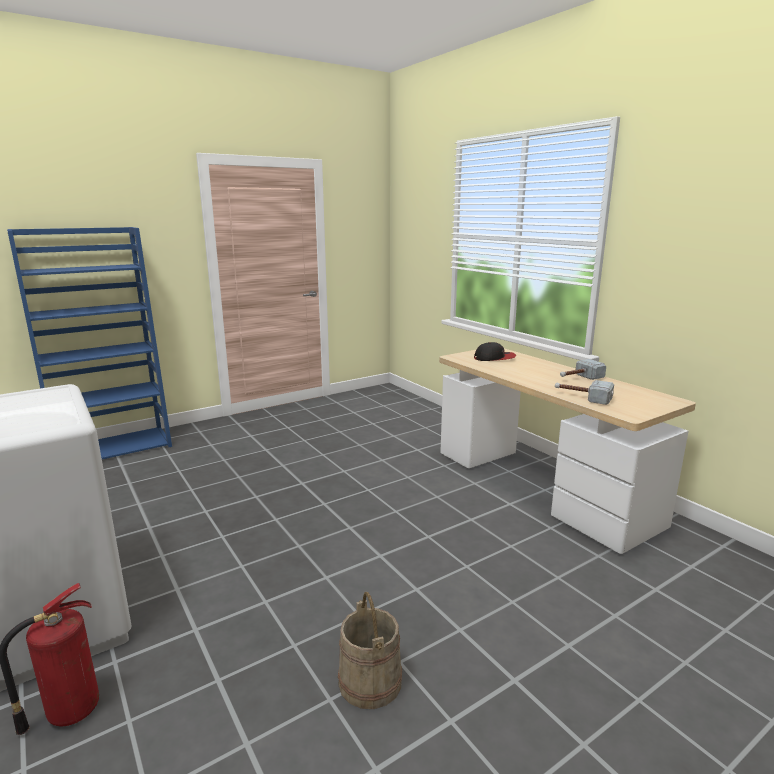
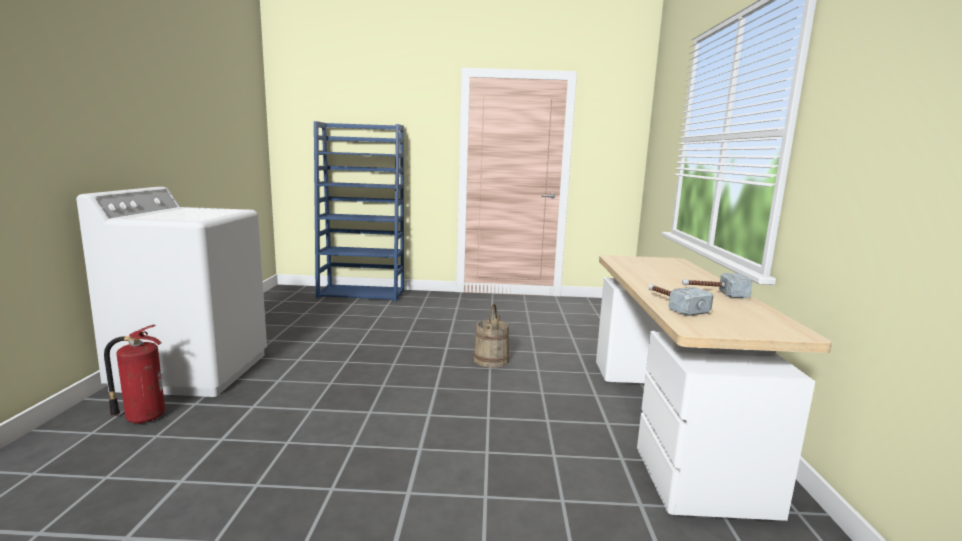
camera: 35 degrees right, 5 degrees down
(369, 681) = (294, 489): beige bucket -> beige bucket (490, 360)
(494, 358) = (655, 264): cap -> none

